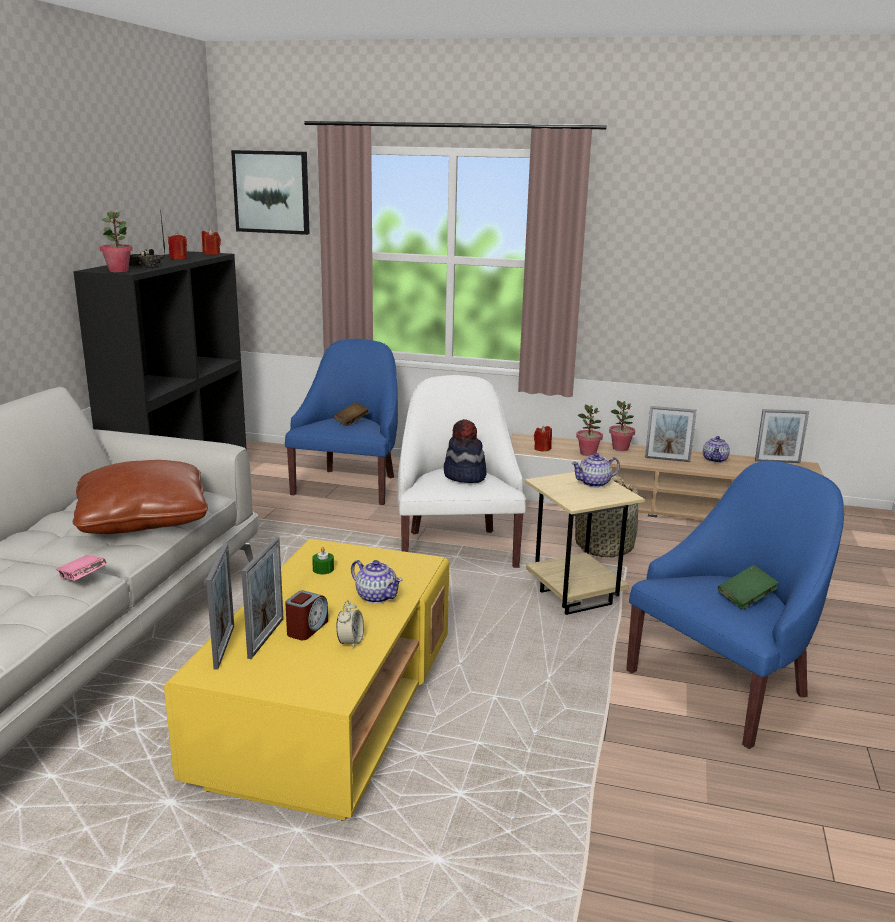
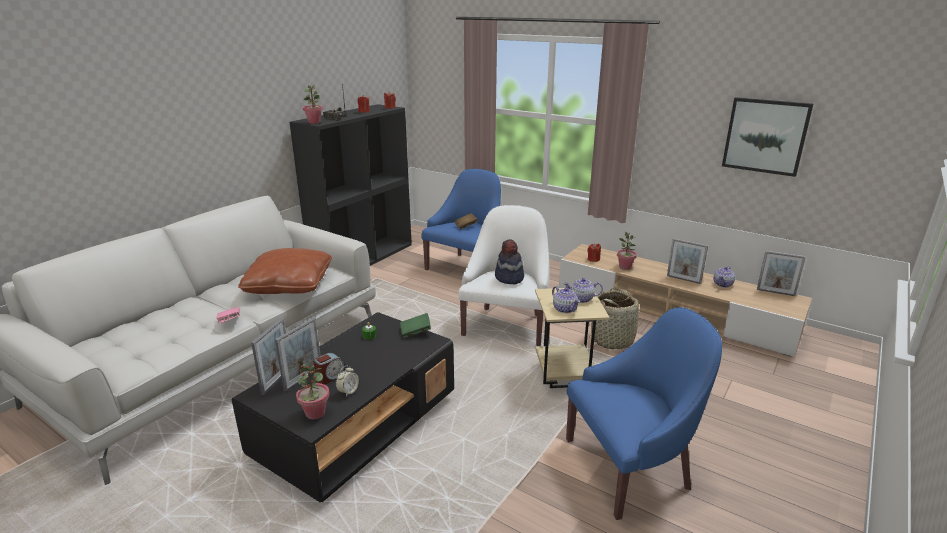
camera: 20 degrees right, 5 degrees up
(272, 192) = (438, 64): picture -> picture (765, 136)
(328, 712) = (357, 427): yellow coffee table -> black coffee table
(376, 596) = (386, 361): teapot -> teapot (564, 309)
(620, 448) = (653, 266): potted plant -> potted plant (315, 413)
(746, 598) = (638, 410): green book -> green book (415, 332)

